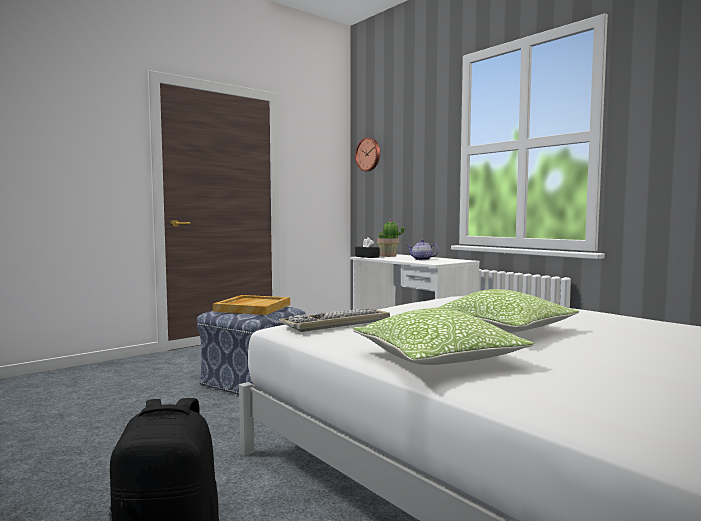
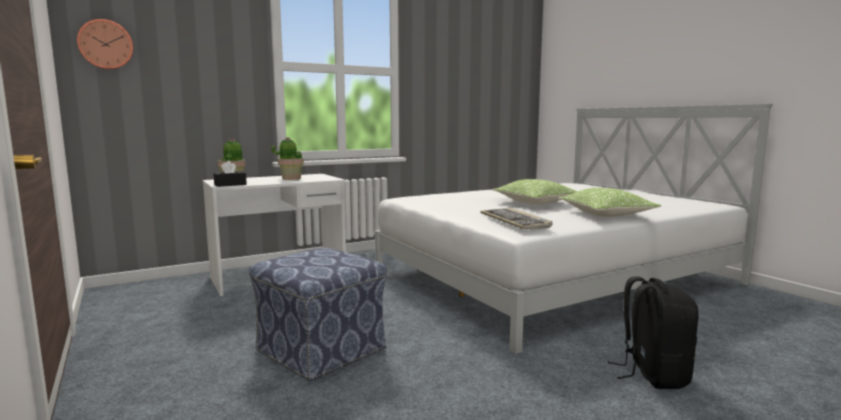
camera: 80 degrees left, 5 degrees up
(252, 308) = (317, 258): beige tray -> none
(421, 259) = (291, 178): teapot -> potted plant

